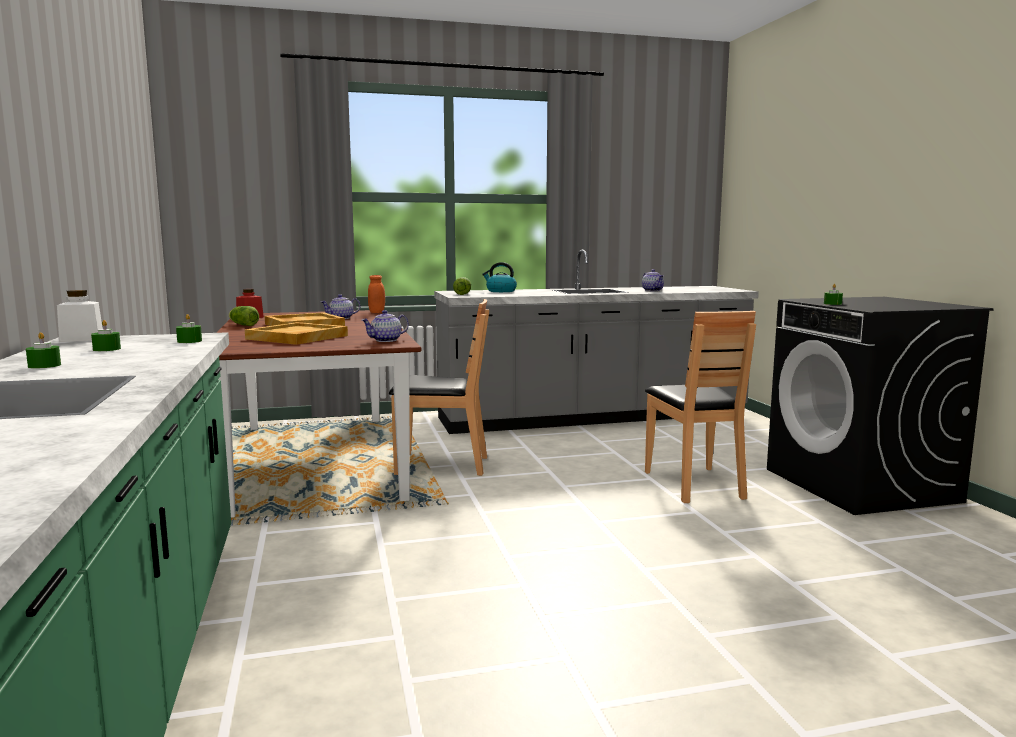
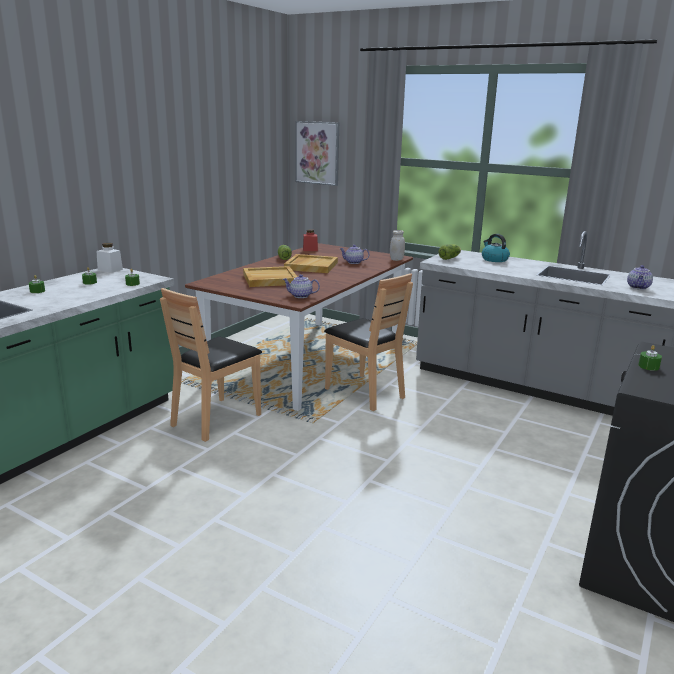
camera: 45 degrees right, 10 degrees up
(212, 191) = (317, 153): none -> picture
(377, 312) = (396, 259): orange jar -> white jar
(694, 484) = (504, 488): brown chair -> brown chair (216, 419)

